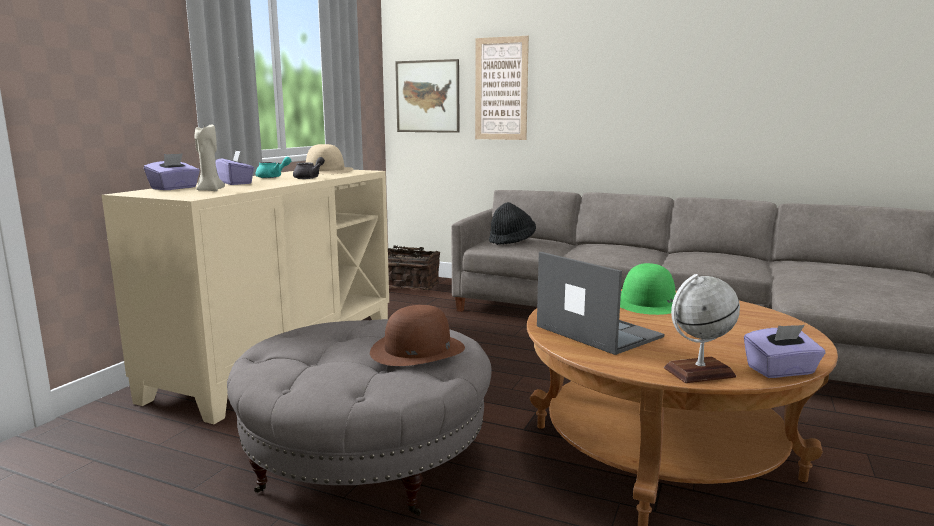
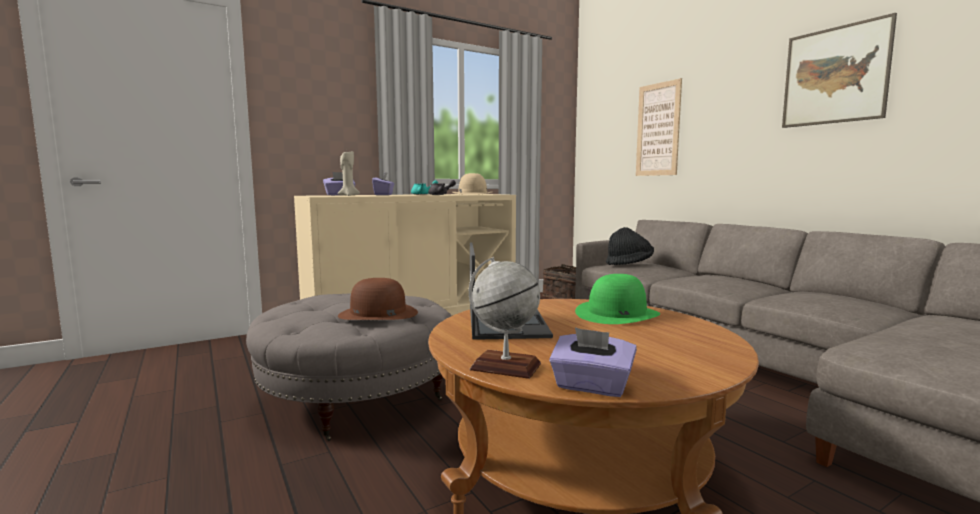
camera: 35 degrees right, 5 degrees down
(427, 96) = (603, 141): picture -> picture (835, 75)

